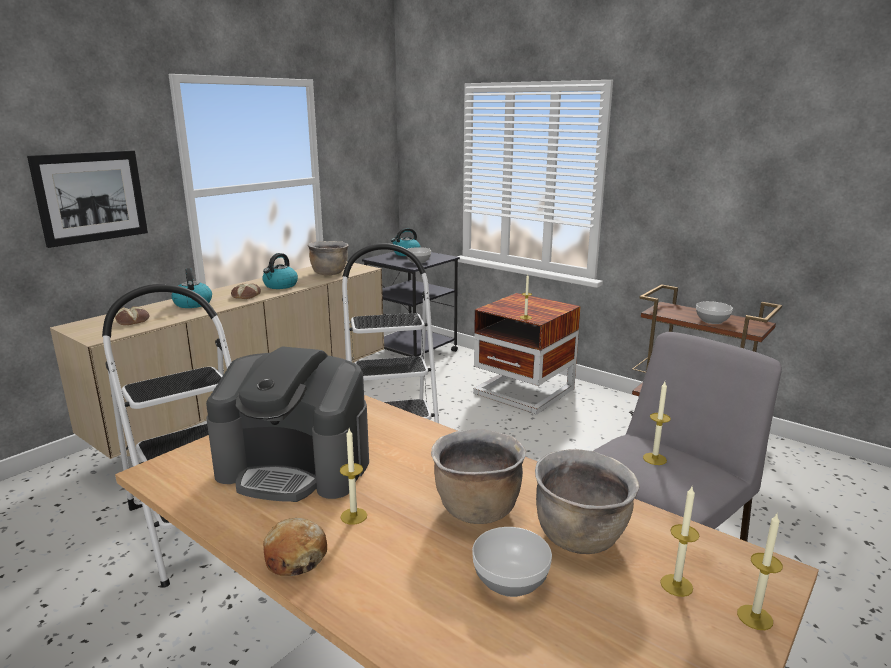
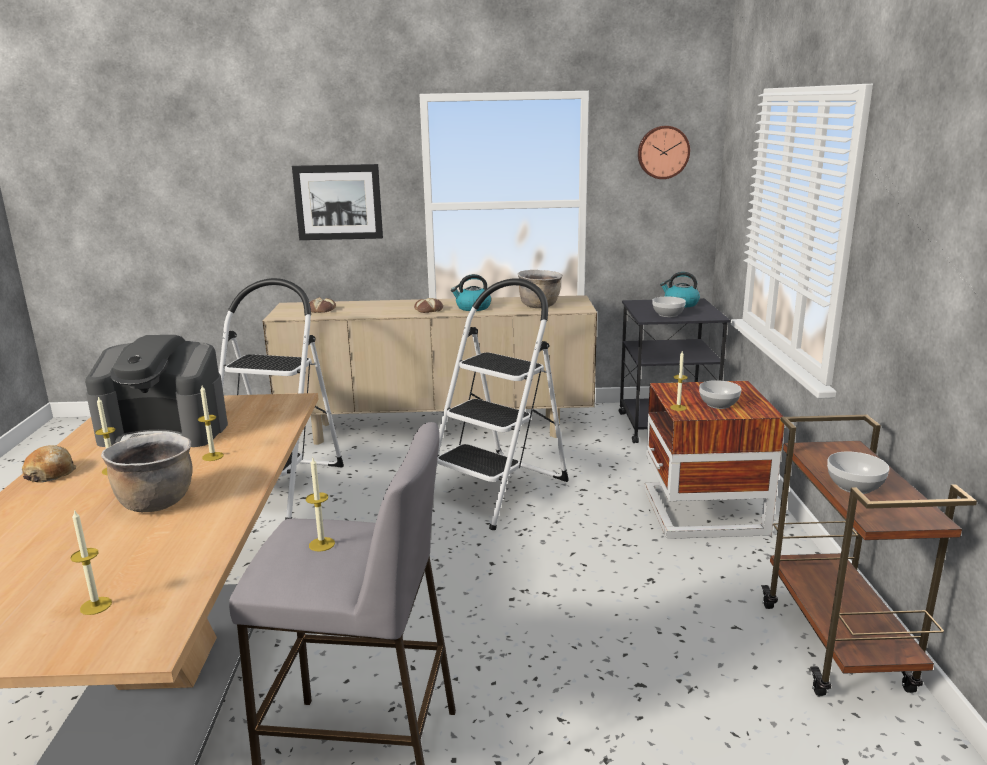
camera: 50 degrees right, 0 degrees up
(192, 303) = (383, 307): kettle -> none
(295, 467) = (165, 432): coffee machine -> coffee machine turned 60 degrees counterclockwise
(364, 134) = (663, 152): none -> wall clock
(511, 580) = (64, 543): bowl -> bowl (719, 404)
(580, 537) = (143, 550): brown cooking pot -> none
(754, 617) = (67, 650): candle -> candle (212, 456)

